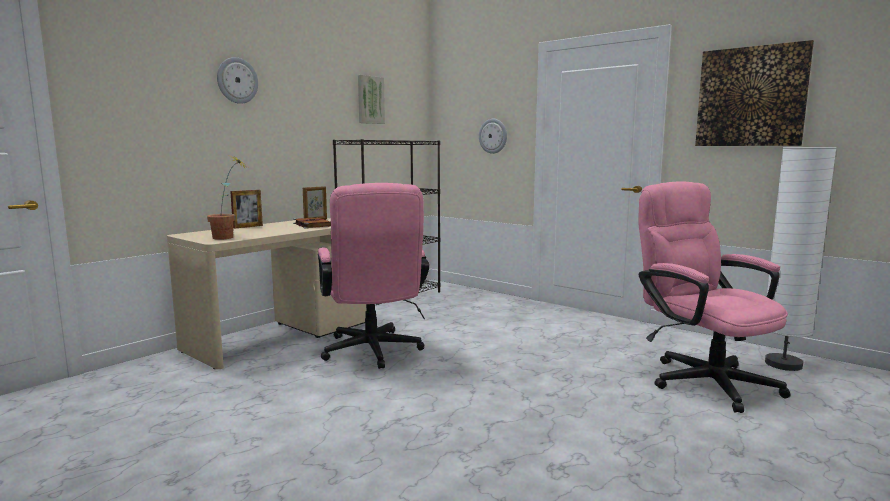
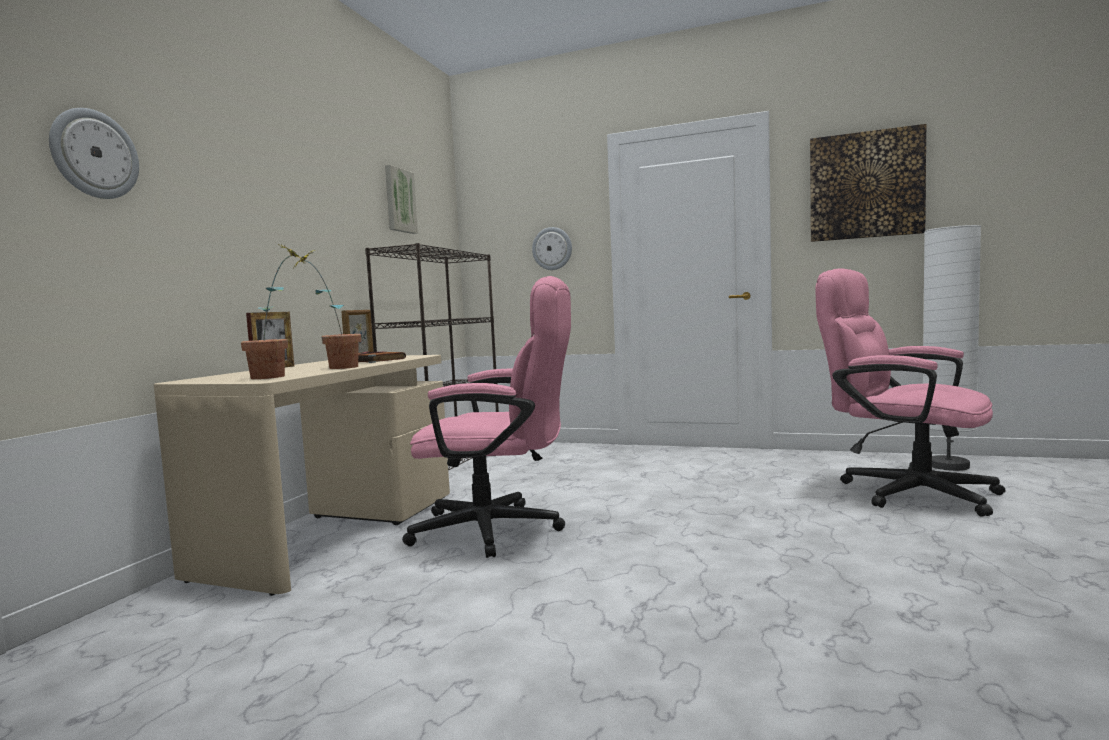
camera: 20 degrees left, 5 degrees down
(237, 80) = (243, 148): wall clock -> wall clock (94, 154)
(273, 232) = (334, 368): none -> potted plant
(373, 353) = (501, 529): pink office chair -> pink office chair turned 45 degrees counterclockwise

